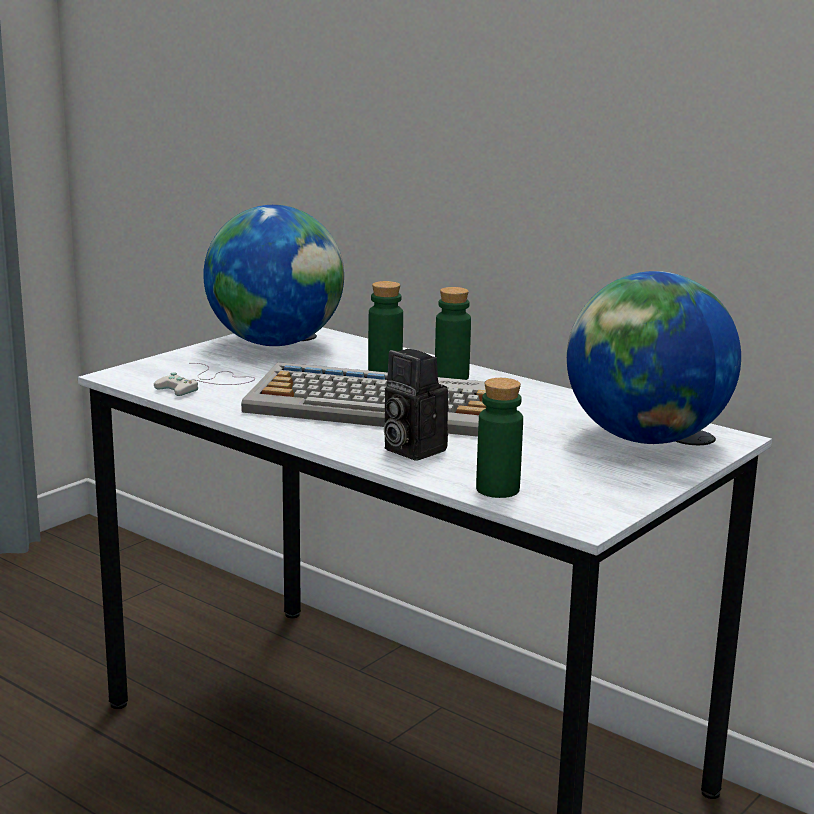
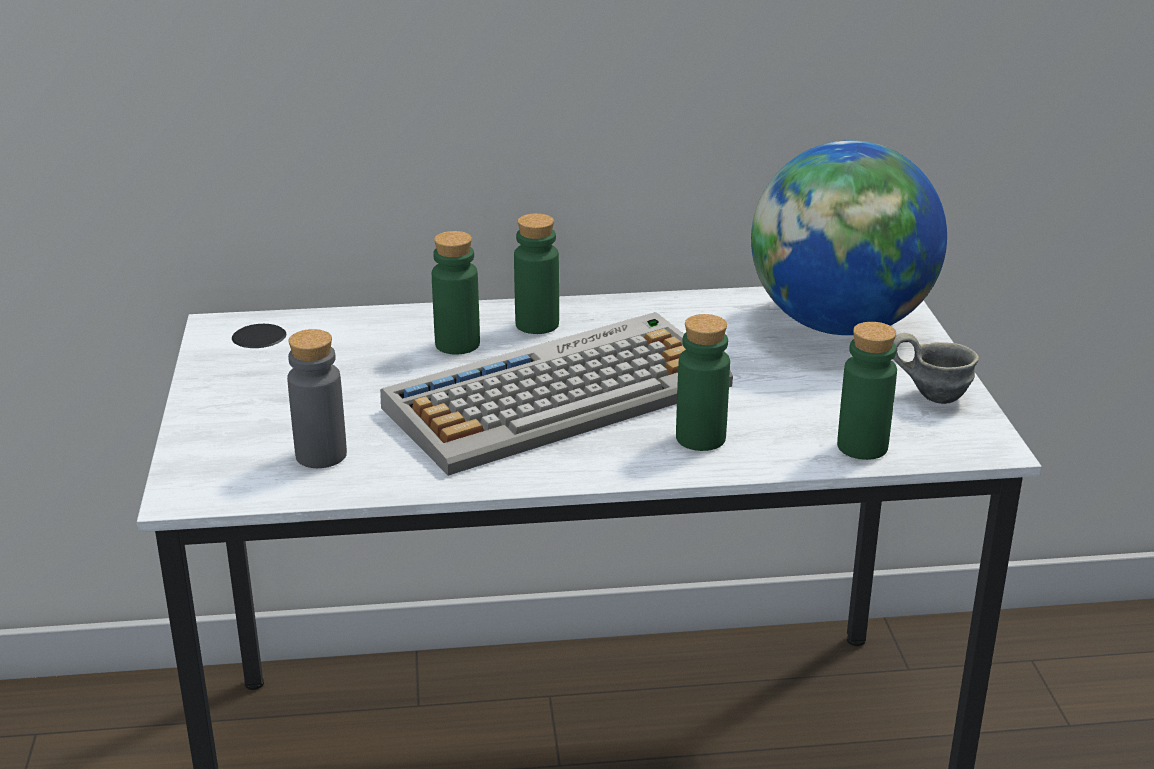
camera: 45 degrees left, 10 degrees up
(206, 384) = (321, 455): white game controller -> grey bottle
(275, 343) = (265, 359): globe -> none
(410, 449) = (700, 438): camera -> green bottle
(615, 489) = (932, 395): none -> grey mug

